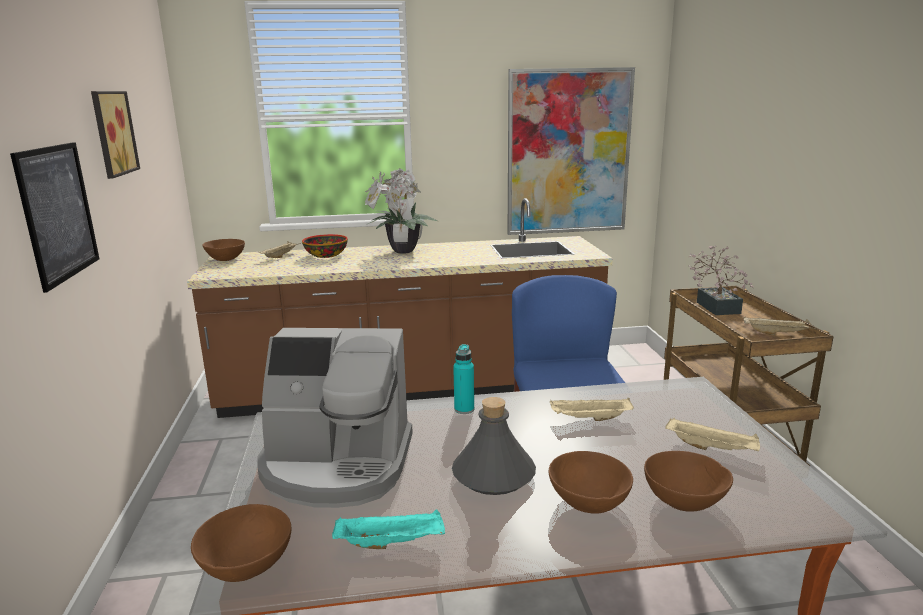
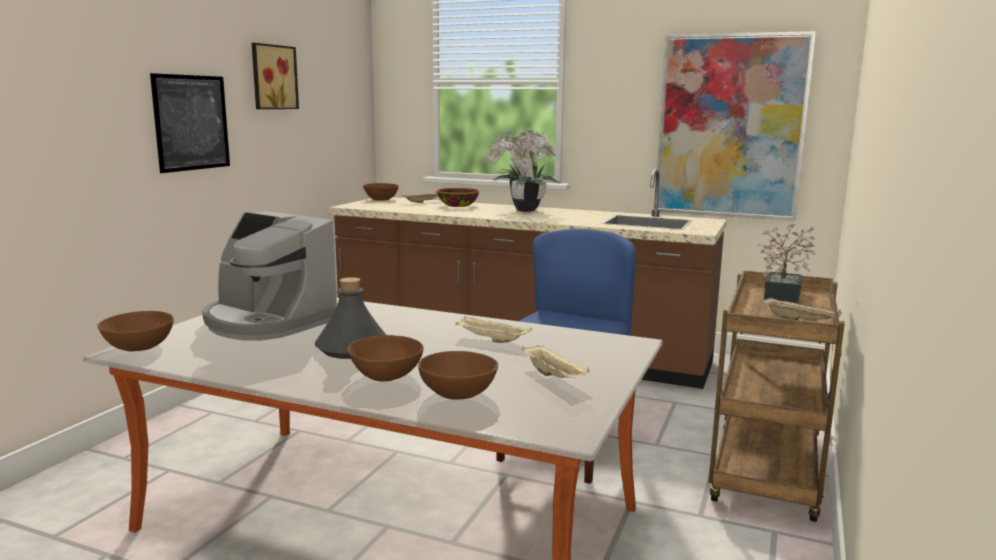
camera: 30 degrees right, 5 degrees down
(392, 542) = (227, 359): turquoise tray -> none
(464, 409) = (407, 315): turquoise bottle -> none

